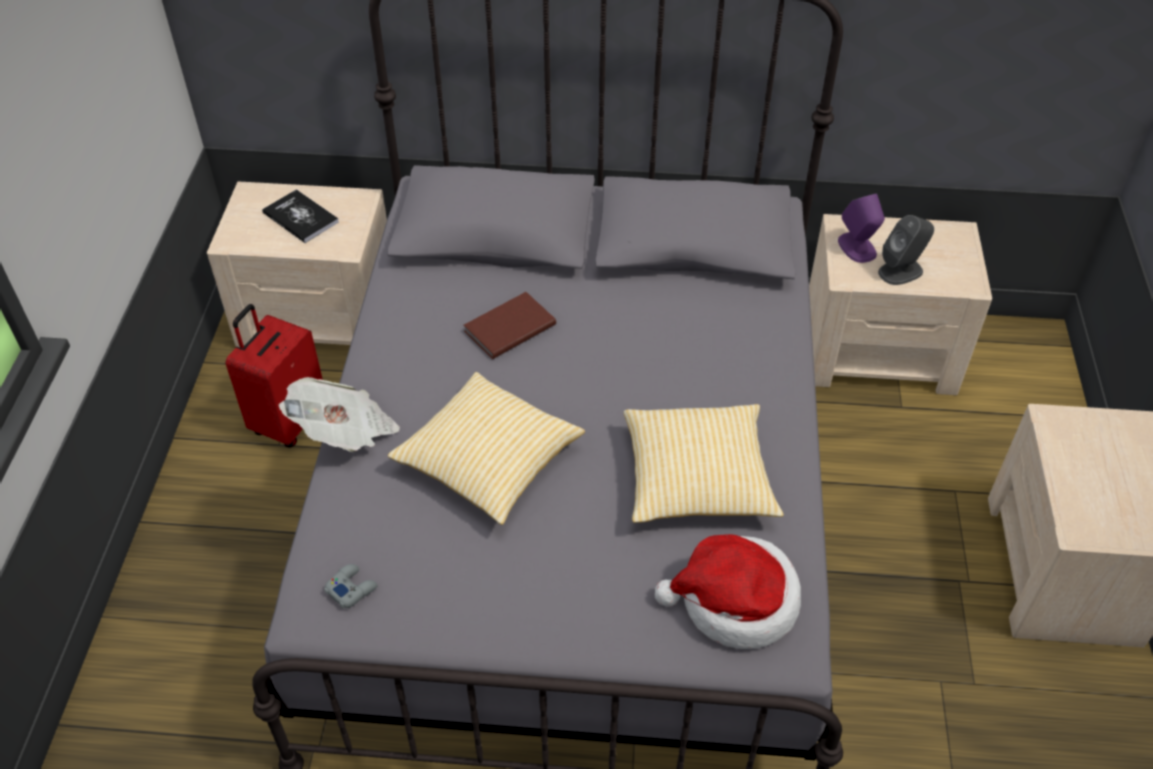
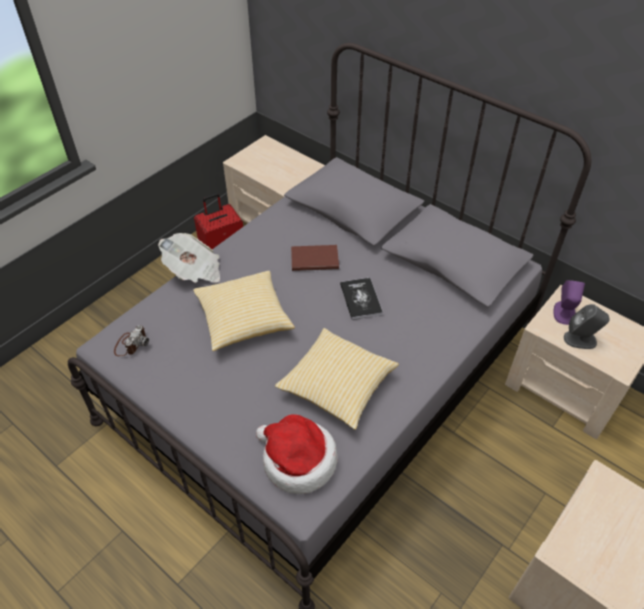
camera: 35 degrees right, 0 degrees up
(300, 217) = (277, 163): book -> book (360, 299)
(351, 588) = (131, 344): grey game controller -> camera

